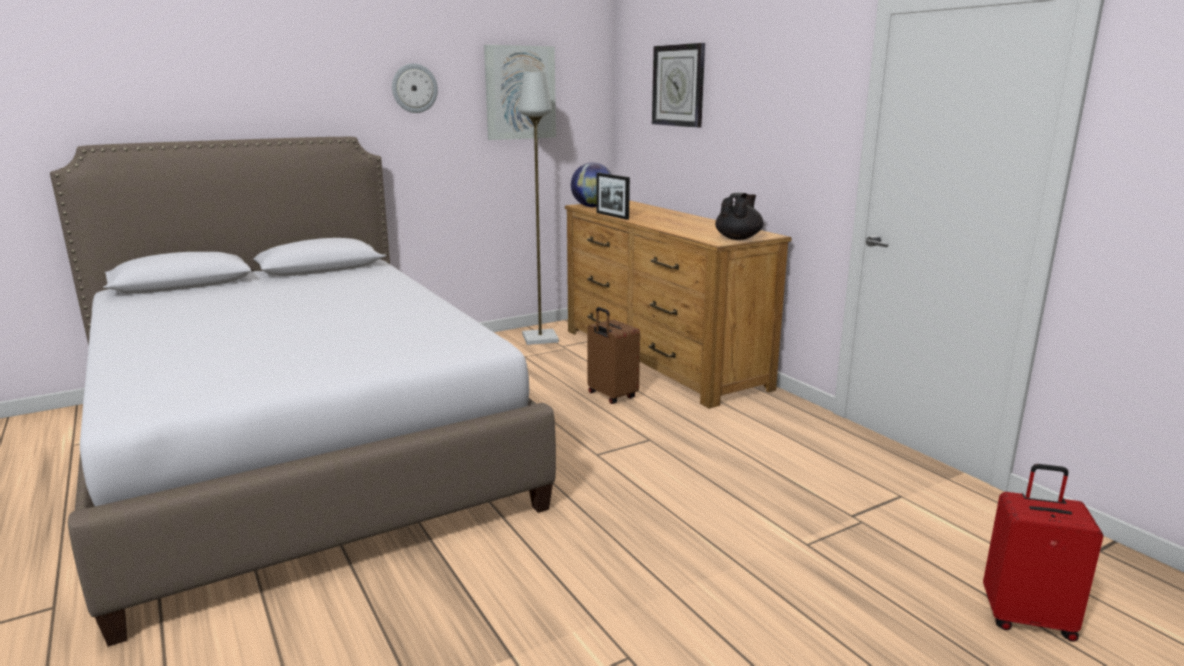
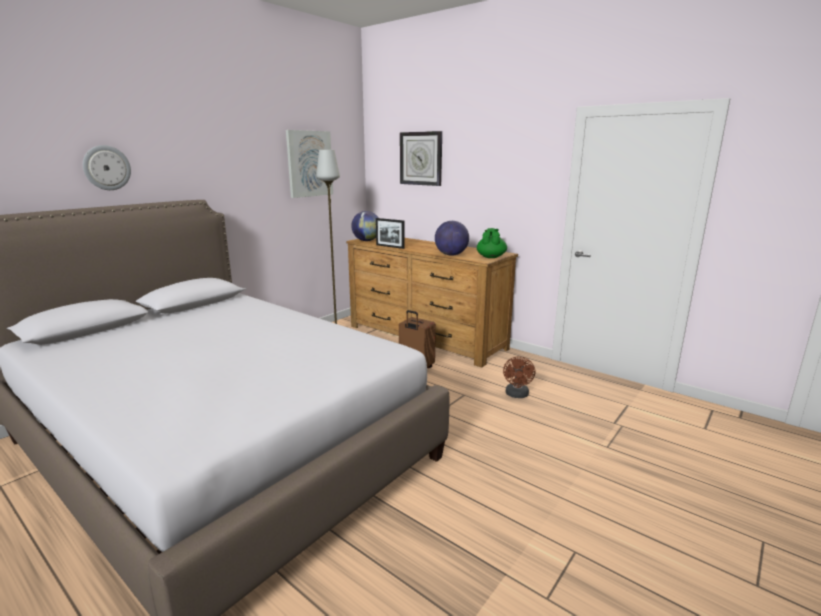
camera: 20 degrees left, 0 degrees up
(414, 88) = (241, 161): wall clock -> wall clock (106, 168)
(682, 231) = (451, 255): none -> globe
(729, 453) = (517, 395): none -> brown fan
(738, 238) = (491, 257): black teapot -> green teapot
(1027, 618) = (744, 465): red suitcase -> none

